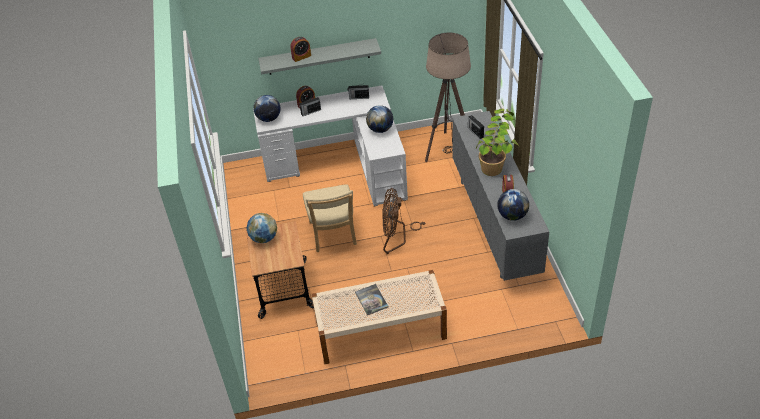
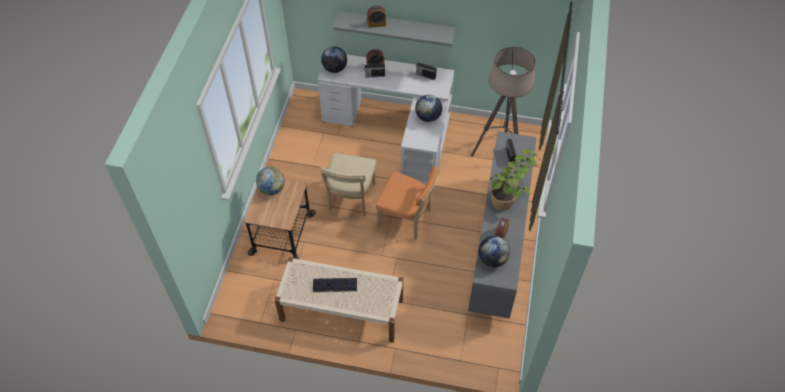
camera: 20 degrees right, 10 degrees up
(371, 300) = (335, 285): book -> keyboard
(397, 233) = (406, 219): brown fan -> orange chair

